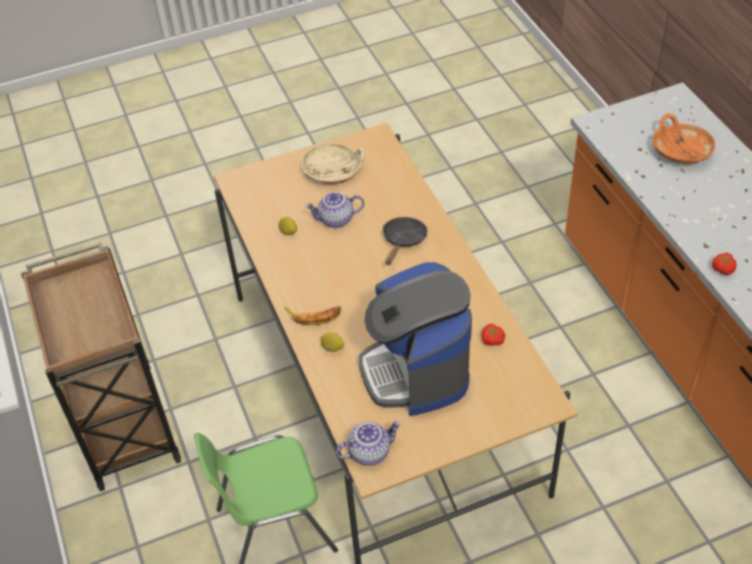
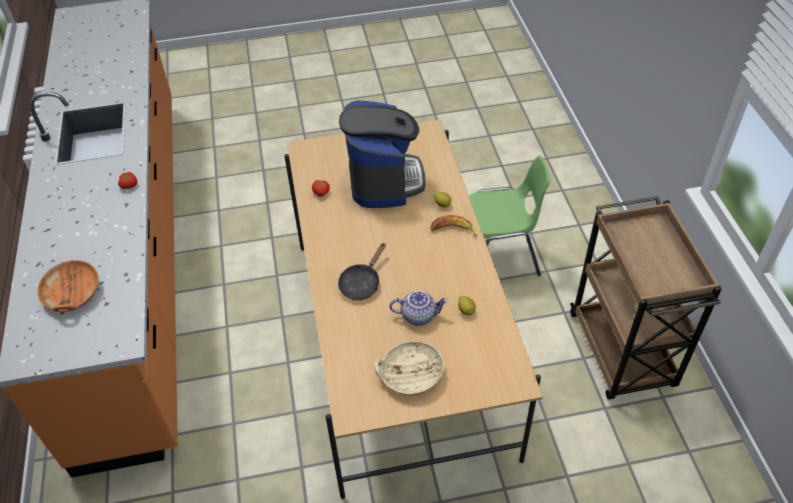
camera: 170 degrees left, 0 degrees up
(369, 451) = (429, 139): teapot -> none

